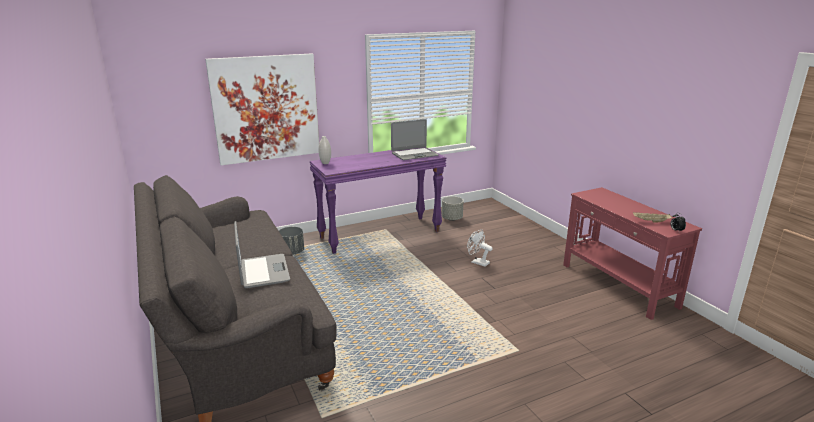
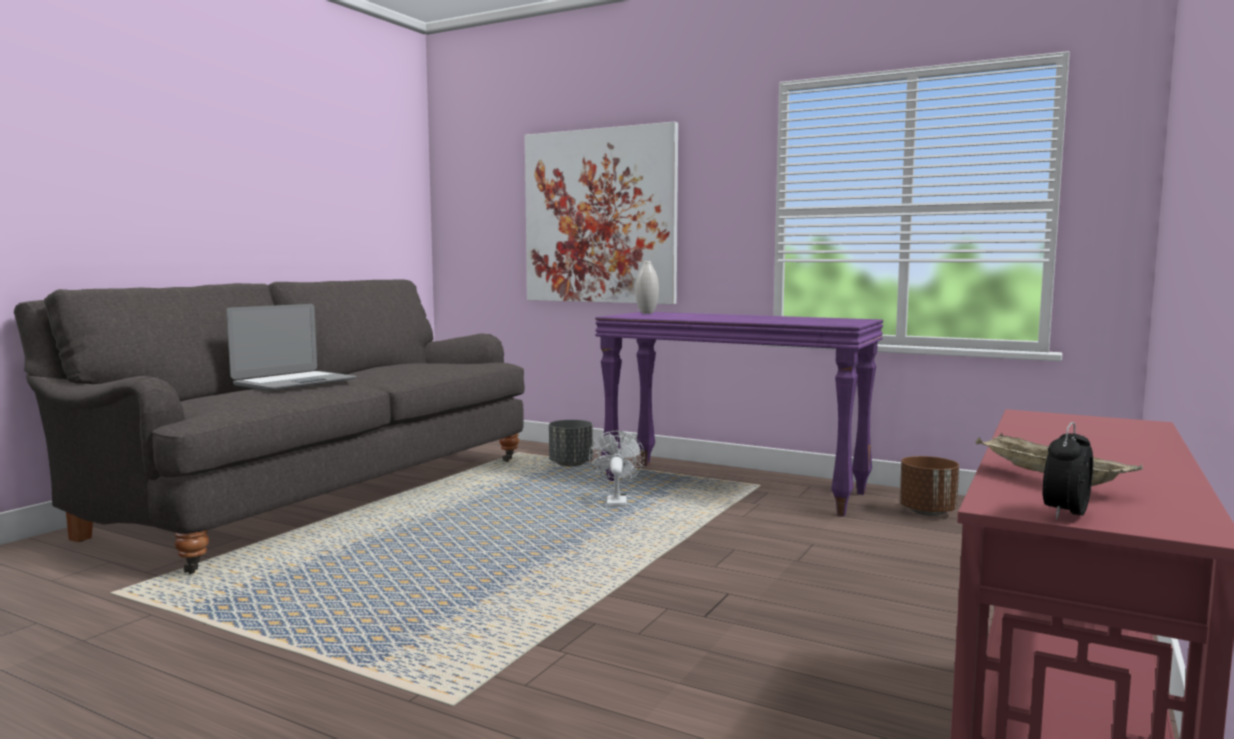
camera: 55 degrees right, 15 degrees down
(414, 154) = (814, 320): laptop -> none
(452, 218) = (927, 512): grey planter -> brown planter
(477, 262) = (789, 574): white fan -> white fan (616, 501)

